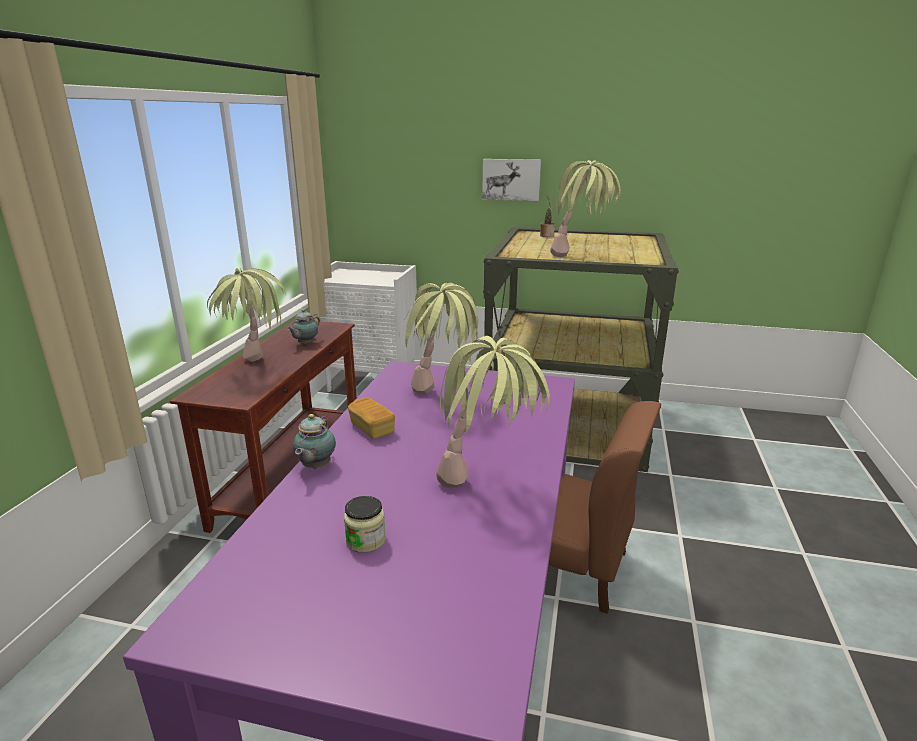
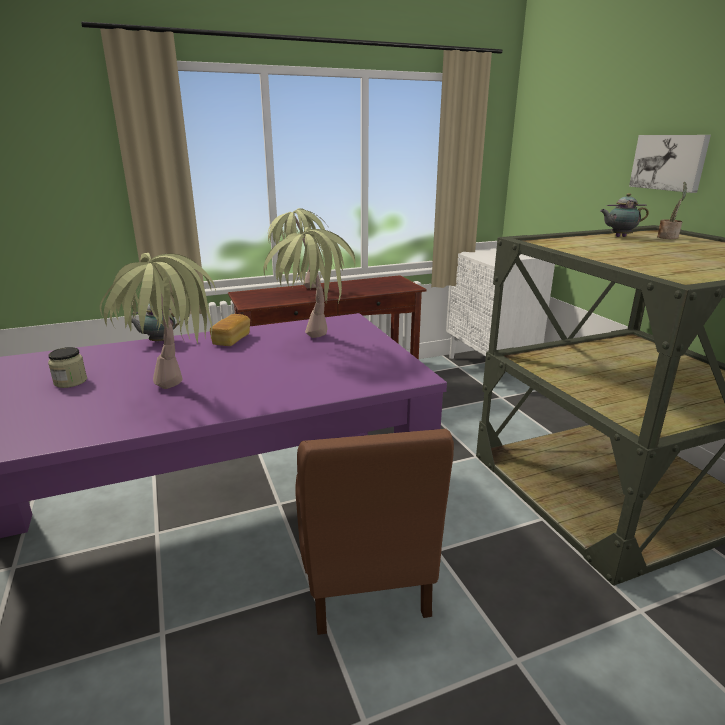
camera: 55 degrees right, 0 degrees up
(305, 344) = (360, 290): teapot -> teapot (618, 236)
(581, 257) = (611, 257): potted plant -> none

